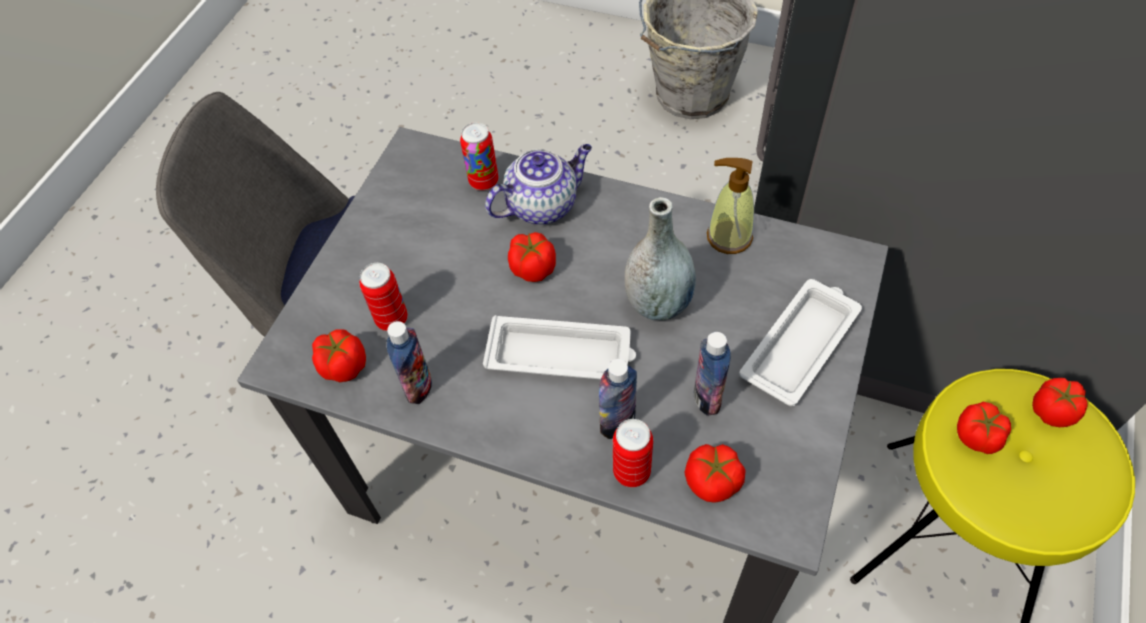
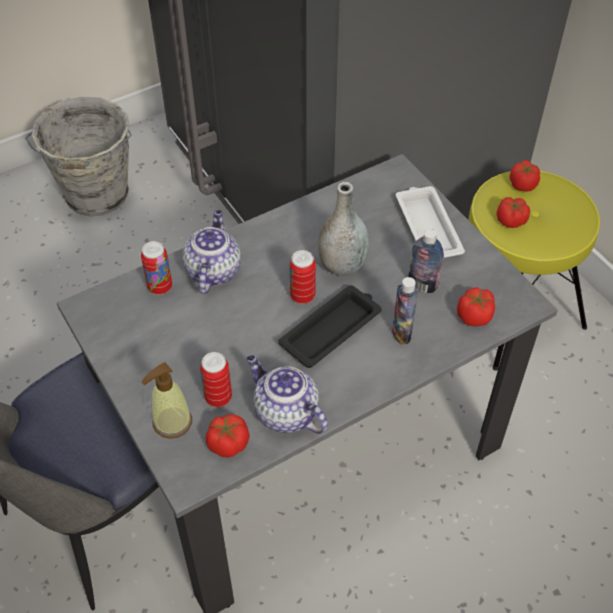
camera: 55 degrees left, 5 degrees down
(418, 386) = (284, 412): bottle -> teapot
(532, 268) = (255, 304): tomato -> none
(561, 355) = (332, 329): white tray -> black tray
(631, 472) = (438, 346): can -> can (302, 296)
(728, 237) = (329, 207): soap dispenser -> soap dispenser (172, 422)

